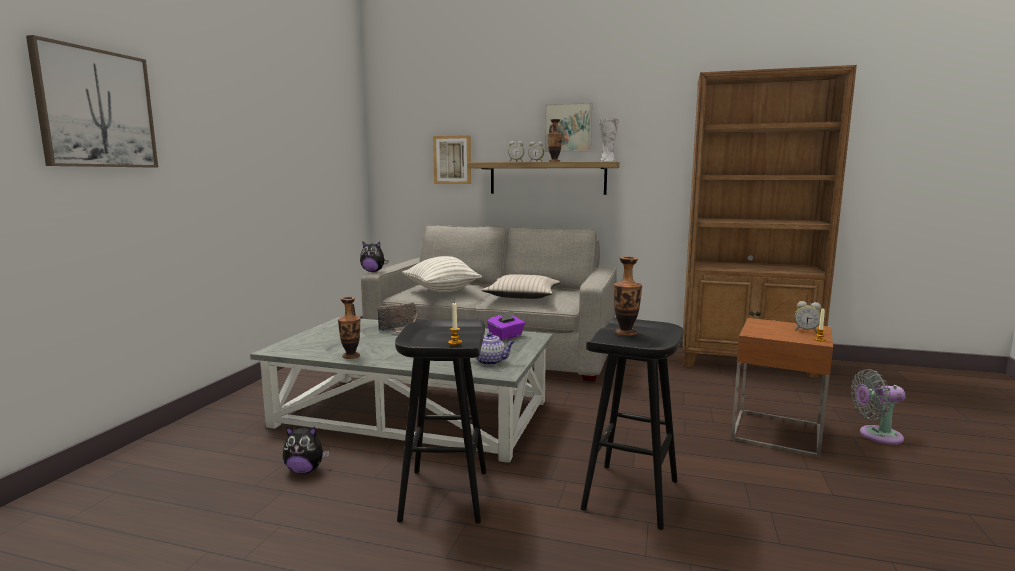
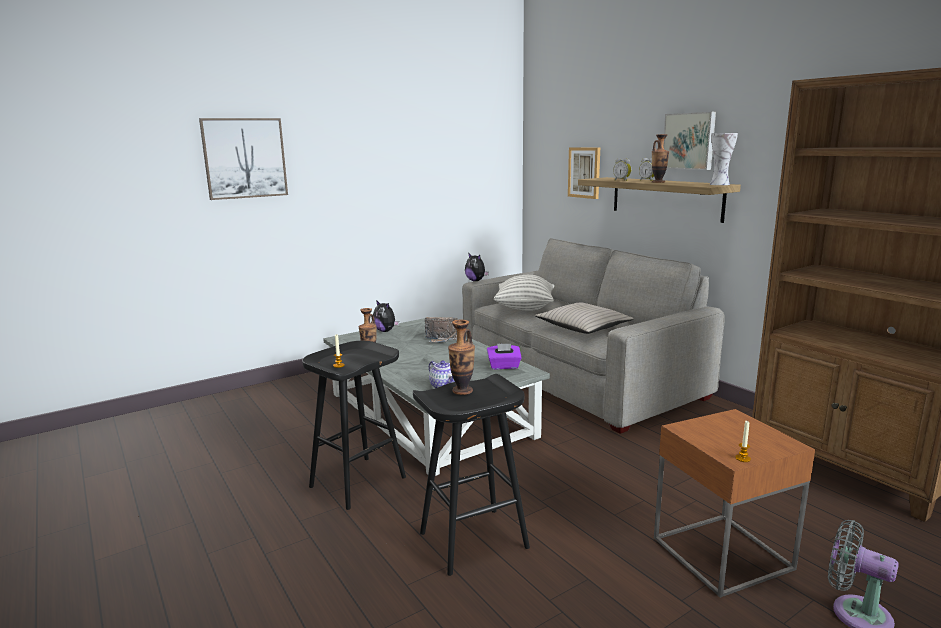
camera: 40 degrees right, 5 degrees up
(305, 470) = (313, 432): plush toy -> plush toy (385, 331)
(806, 331) = (760, 444): alarm clock -> none

